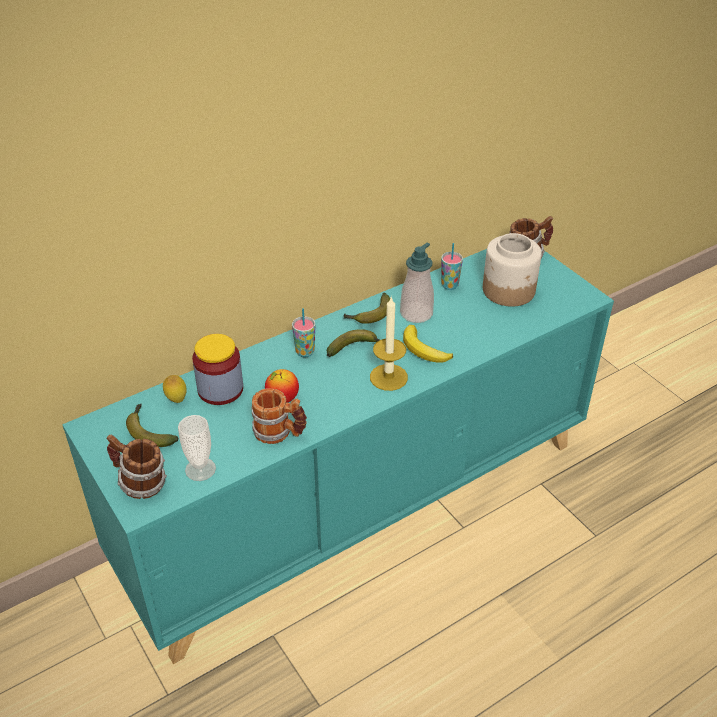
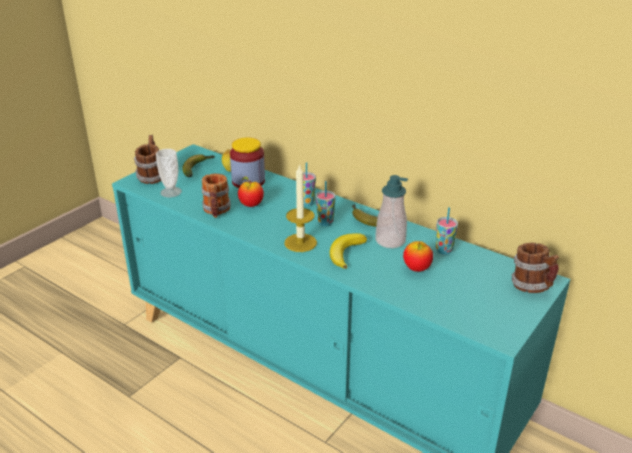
camera: 70 degrees right, 10 degrees down
(356, 348) = (325, 222): banana -> cup
(472, 311) = (417, 269): none -> apple
(509, 290) = (466, 284): jar -> none

